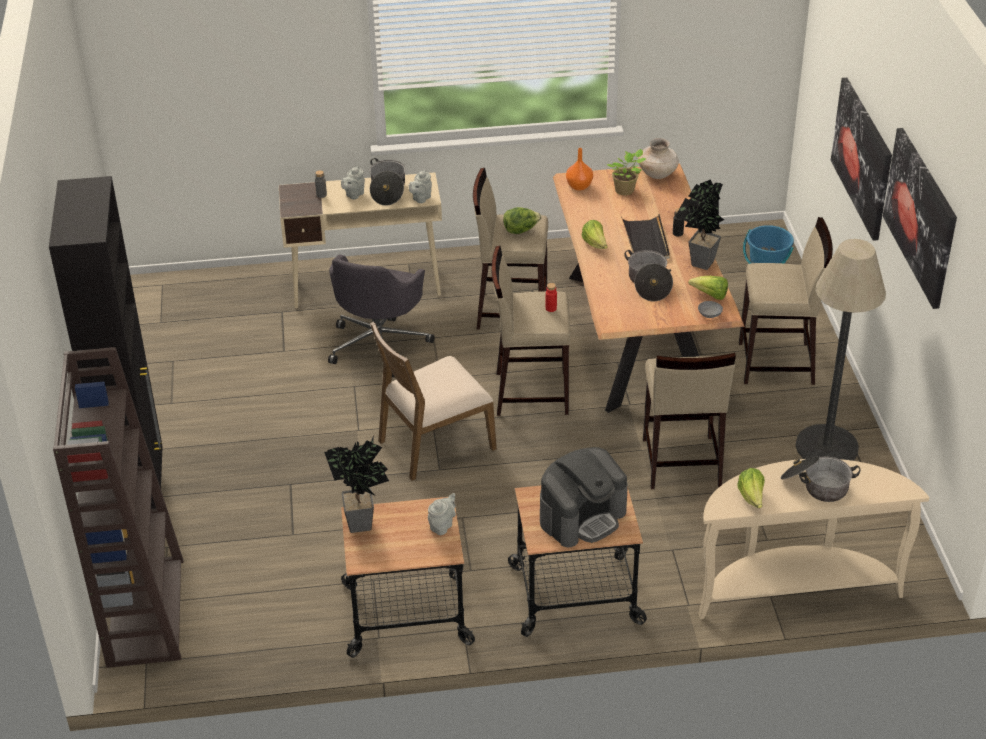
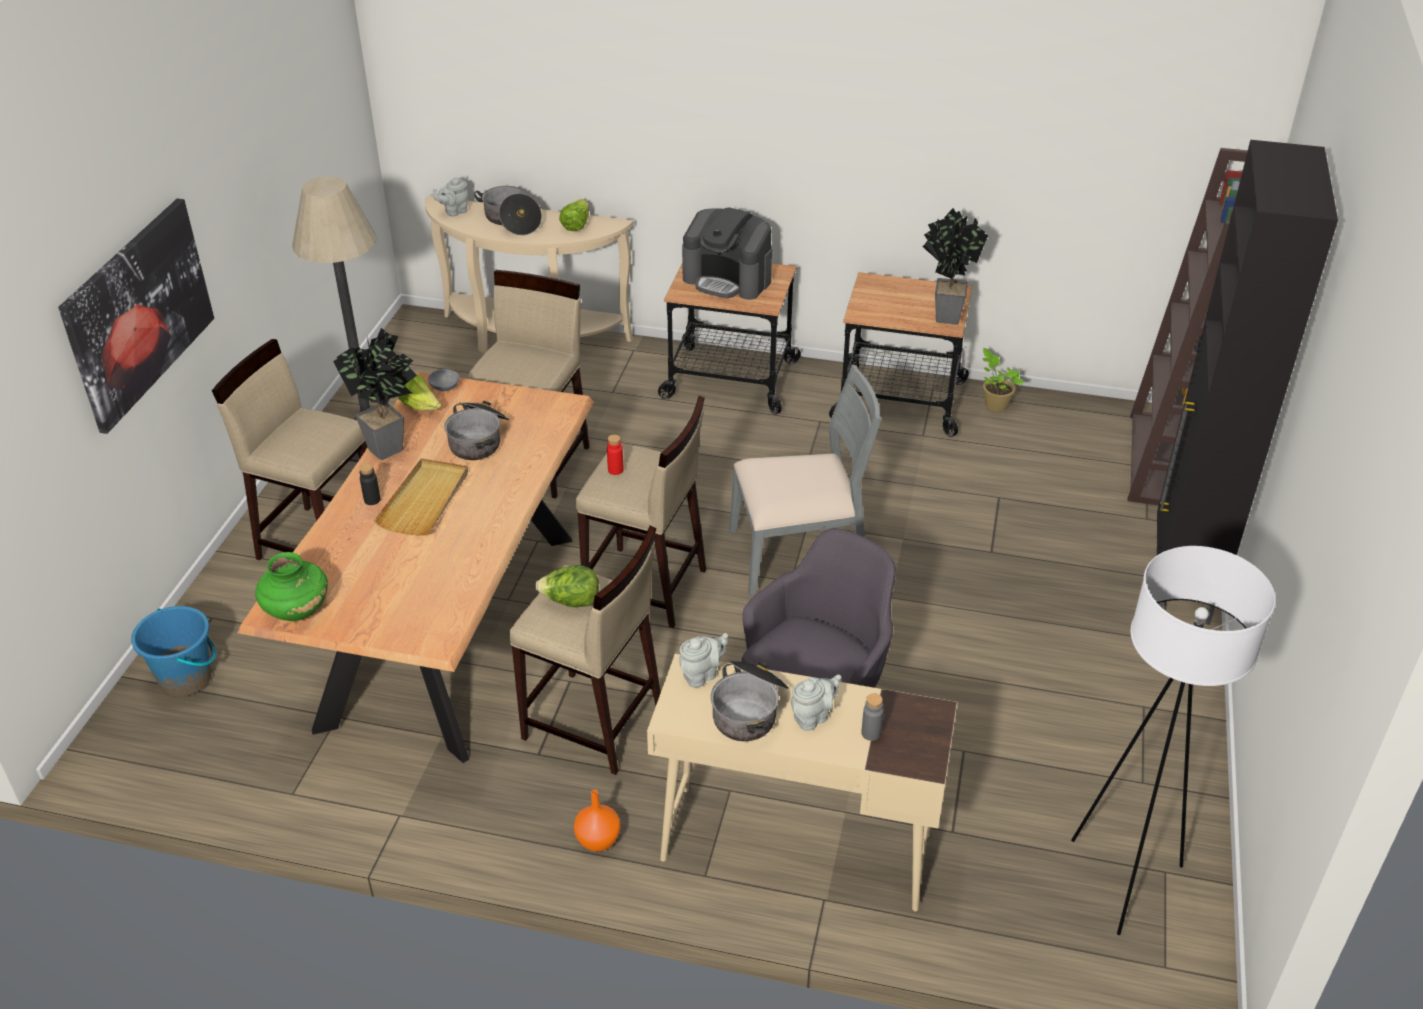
camera: 160 degrees left, 0 degrees up
(184, 313) = (1123, 880): none -> white floor lamp
(435, 444) = (799, 554): brown chair -> grey chair
(442, 525) = (865, 300): grey teapot -> grey teapot (454, 211)
(579, 186) = (435, 621): orange vase -> orange vase (597, 840)
(582, 517) = (728, 279): coffee machine -> coffee machine turned 135 degrees counterclockwise
(595, 244) = (498, 512): lettuce -> none
(626, 190) = (373, 592): potted plant -> potted plant (994, 404)
(646, 240) = (425, 500): black tray -> beige tray
(657, 174) = (296, 610): beige vase -> green vase
(920, 216) = (239, 156): picture -> none

